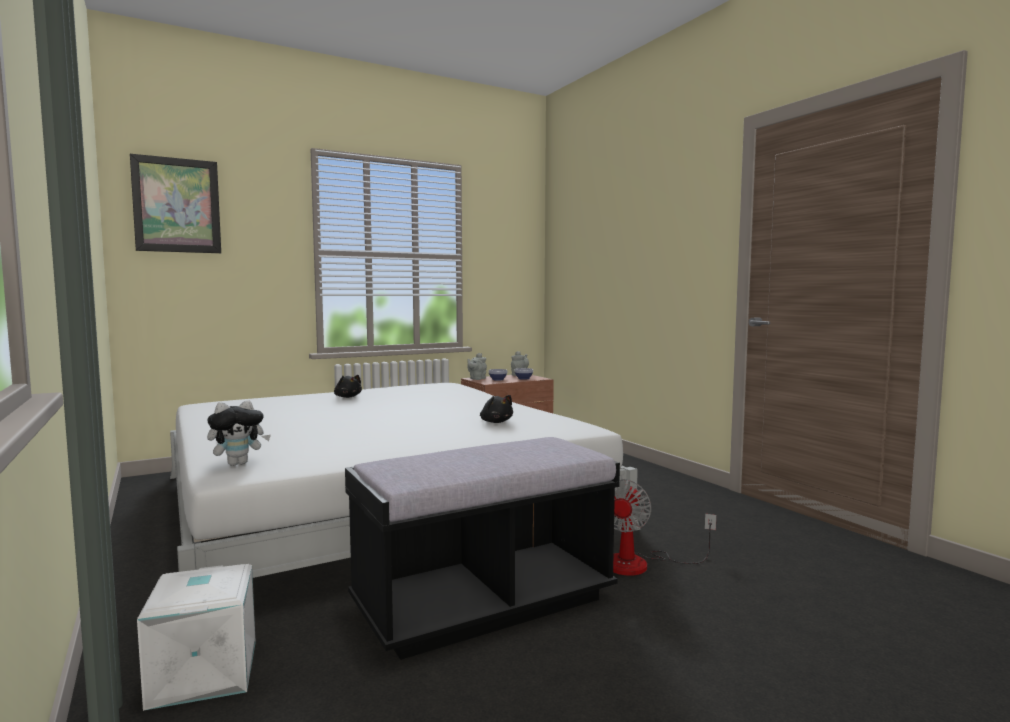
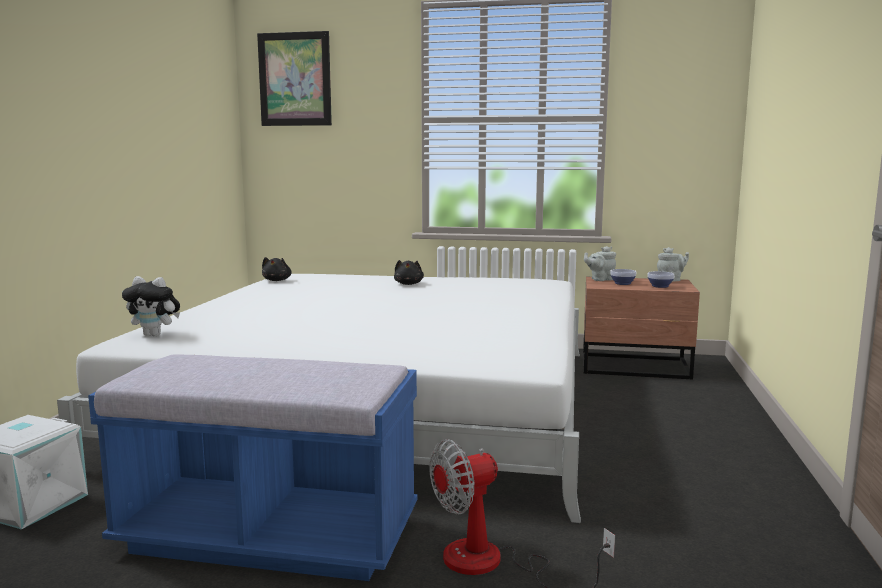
camera: 40 degrees right, 5 degrees up
(484, 604) = (269, 536): black bench -> blue bench
(496, 422) = (459, 337): black plush toy -> black plush toy (277, 280)

